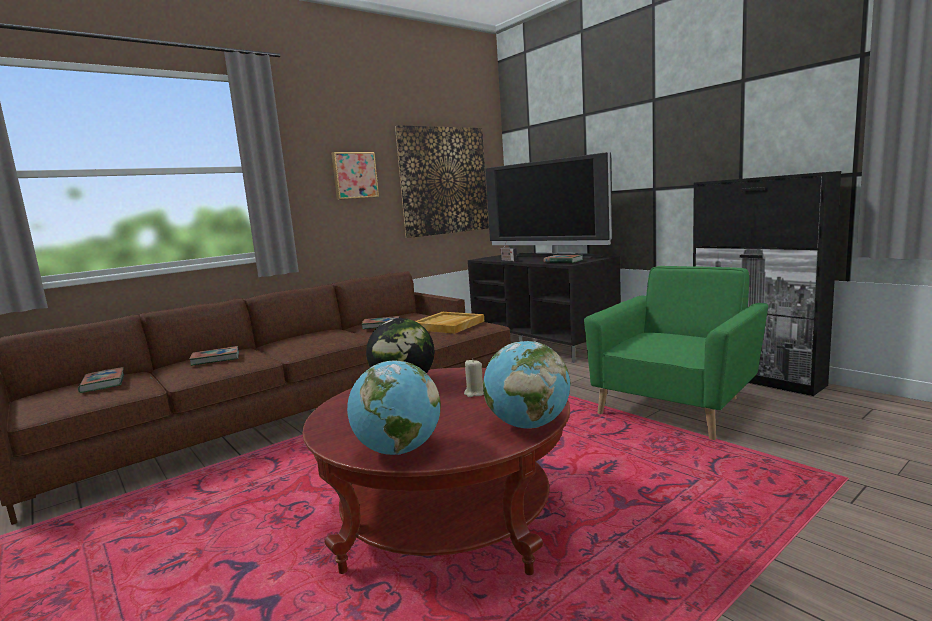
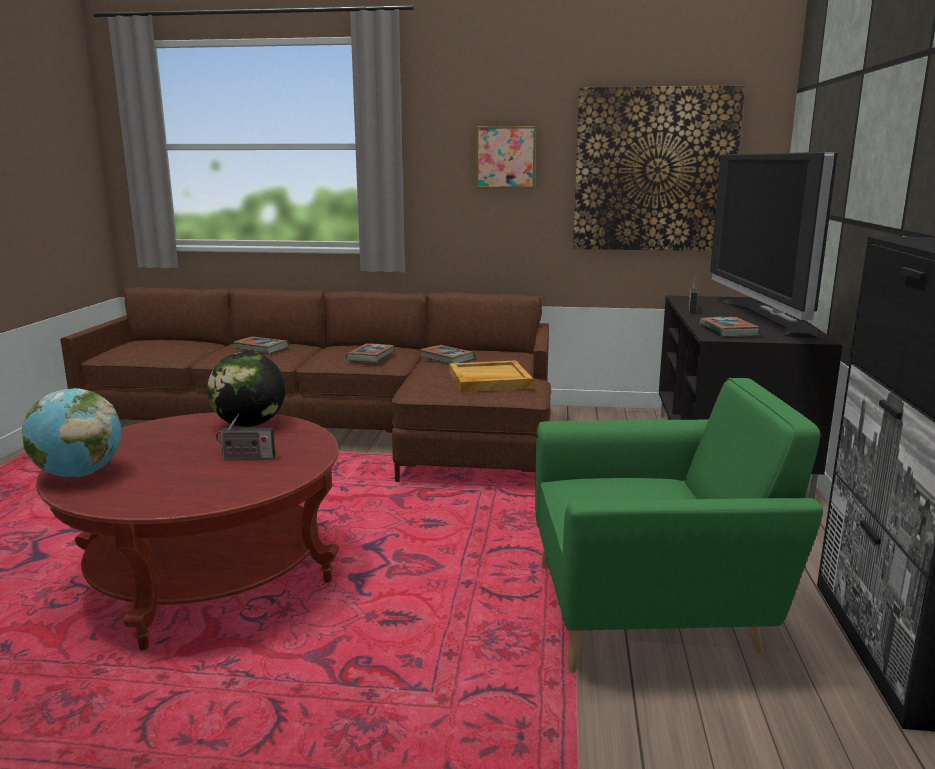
camera: 45 degrees right, 5 degrees up
(103, 383) = (171, 345): book -> book (370, 356)
(475, 393) = (246, 457): beige candle -> radio
(528, 425) = (171, 502): globe -> none

